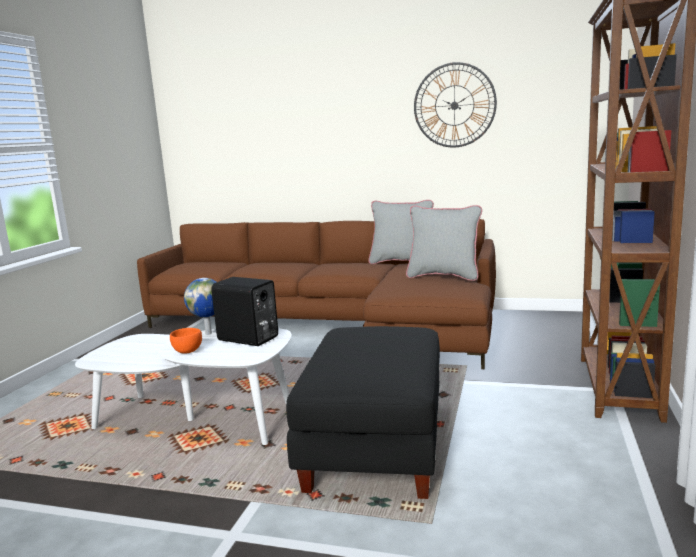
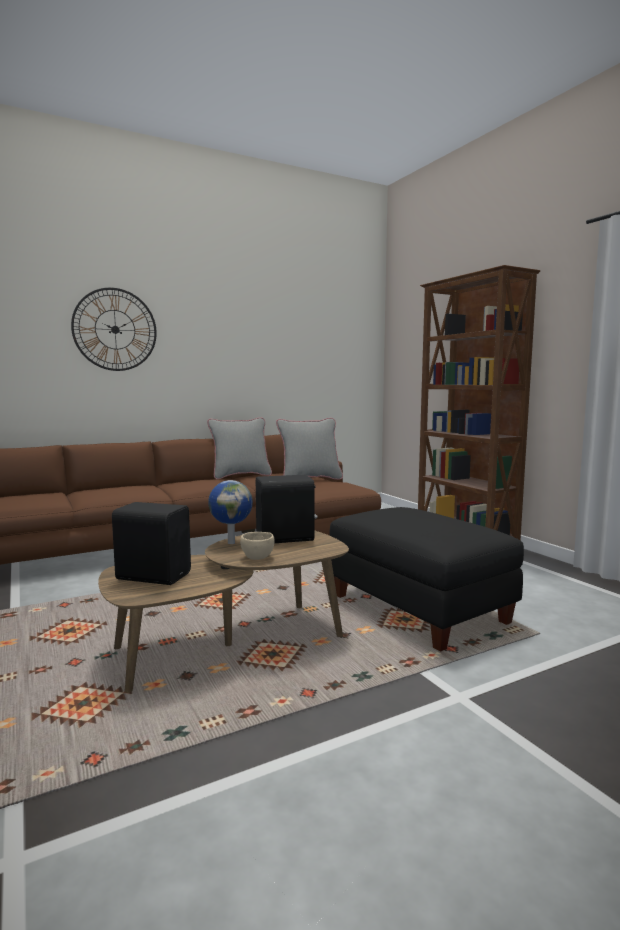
camera: 45 degrees left, 5 degrees down
(134, 348) = (154, 576): none -> black speaker
(188, 351) = (258, 557): orange bowl -> beige bowl
(195, 419) = (230, 643): white coffee table -> brown coffee table
(454, 105) = (270, 337): wall clock -> wall clock (115, 329)

